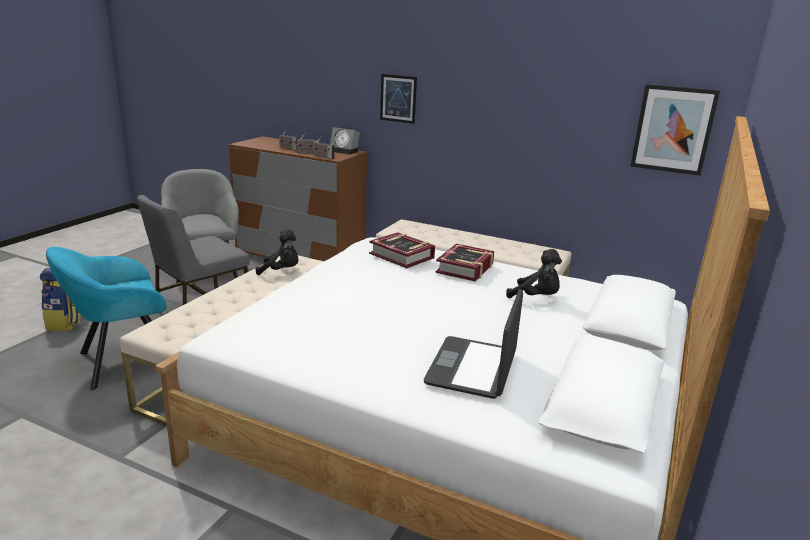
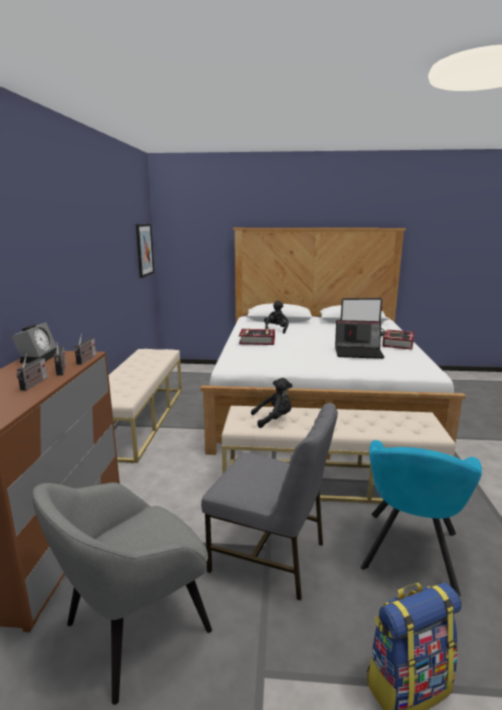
camera: 110 degrees left, 5 degrees down
(122, 362) = (410, 554): turquoise armchair -> turquoise armchair turned 75 degrees clockwise
(281, 271) = (274, 419): black plush toy -> black plush toy turned 90 degrees clockwise
(349, 316) = (359, 352): none -> laptop
(398, 98) = (45, 271): picture -> none
(402, 256) = (259, 352): book -> book (397, 343)

